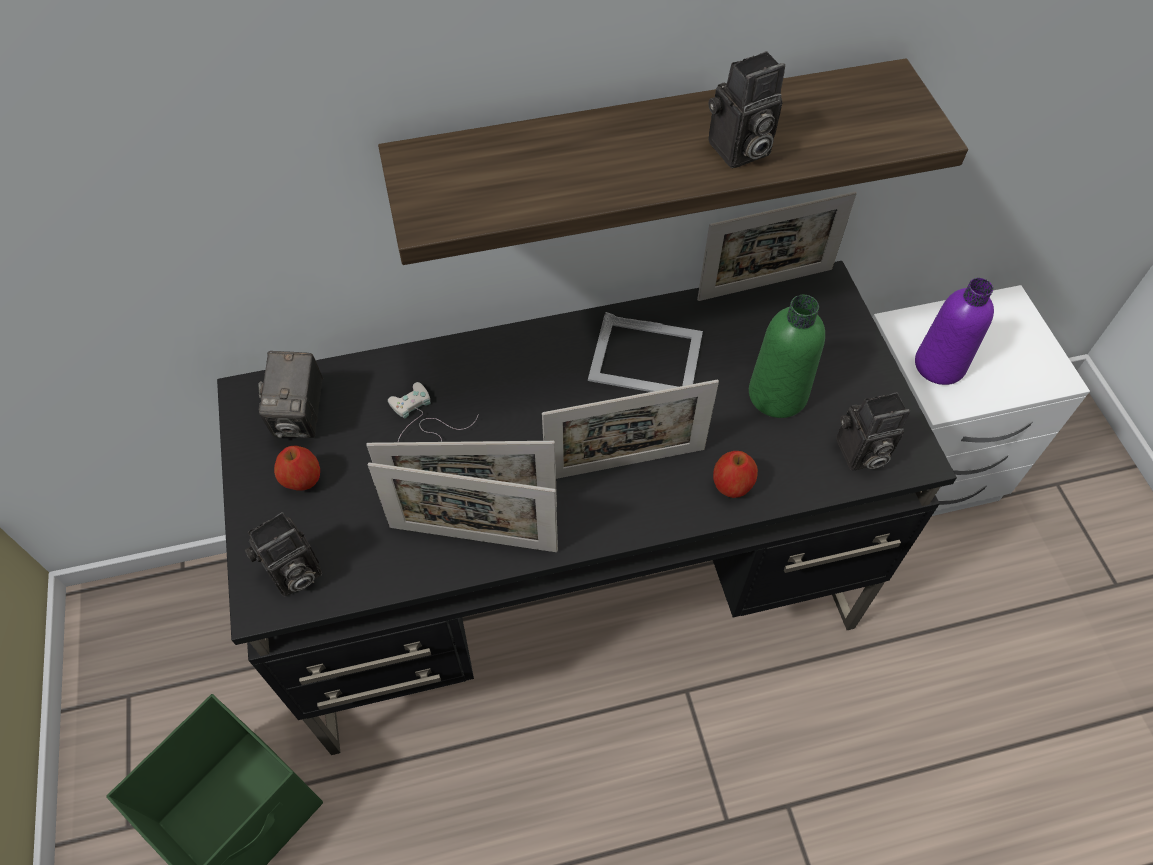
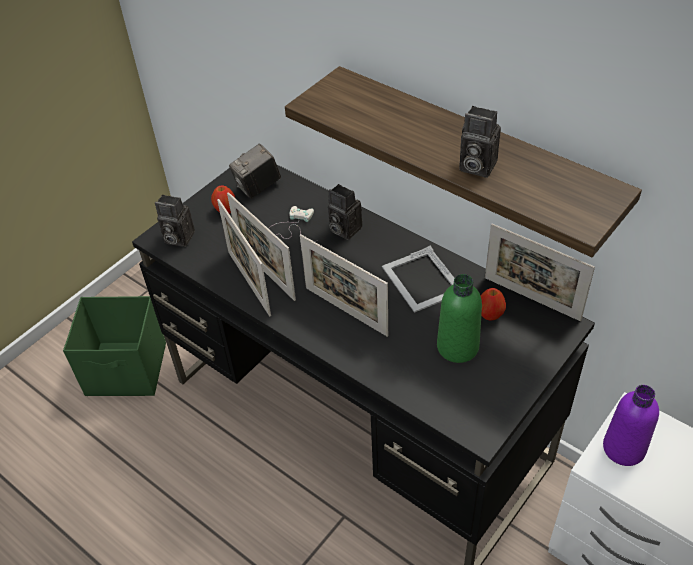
camera: 55 degrees right, 10 degrees down
(731, 486) = (375, 361): apple -> apple (490, 314)
(860, 454) = (456, 406): camera -> camera (343, 229)

